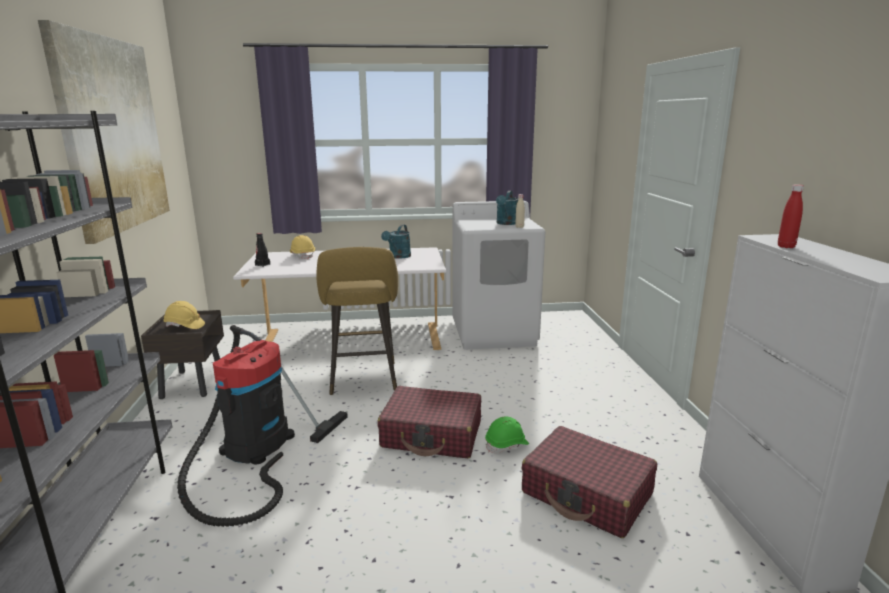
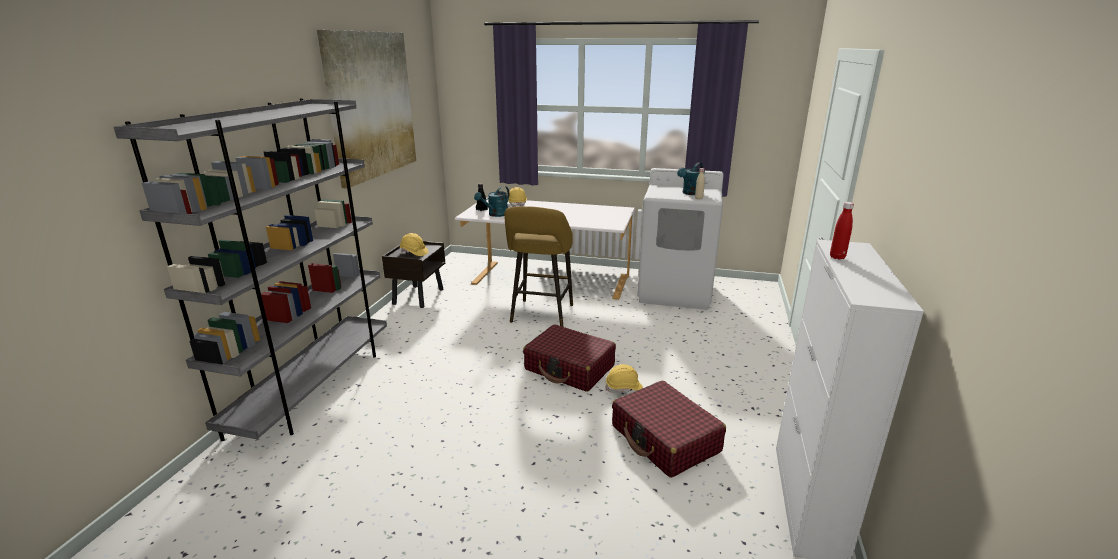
camera: 20 degrees right, 5 degrees up
(254, 450) = (437, 353): vacuum cleaner -> none
(398, 257) = (593, 213): turquoise watering can -> turquoise watering can (495, 215)
(507, 445) = (624, 388): green hard hat -> yellow hard hat

